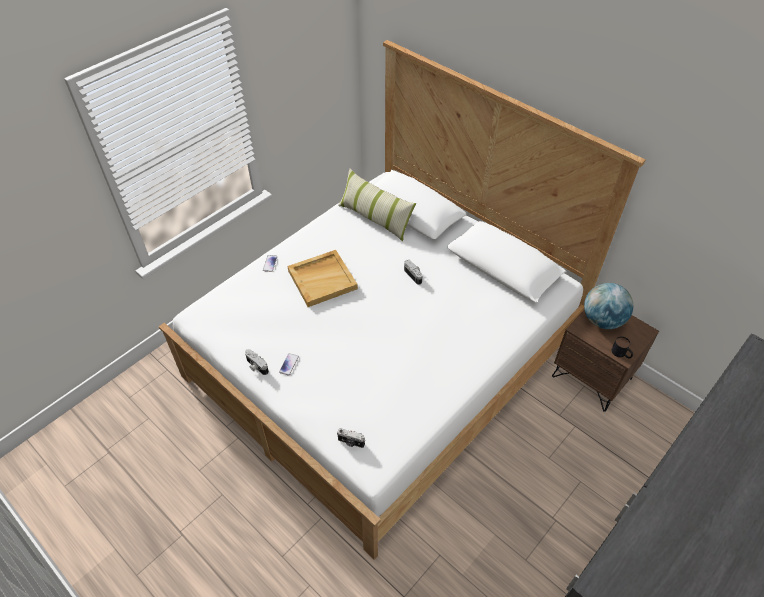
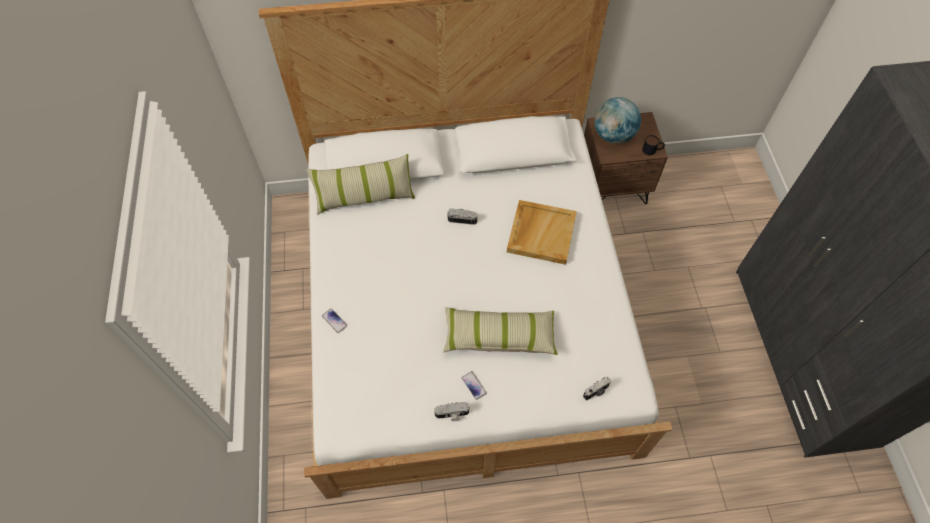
camera: 50 degrees left, 10 degrees up
(322, 279) = (400, 291): beige tray -> beige tray (541, 233)
(341, 354) = (499, 336): none -> pillow

